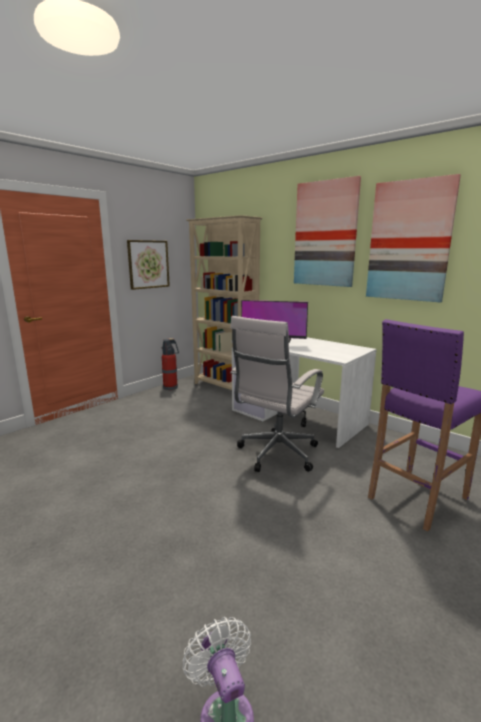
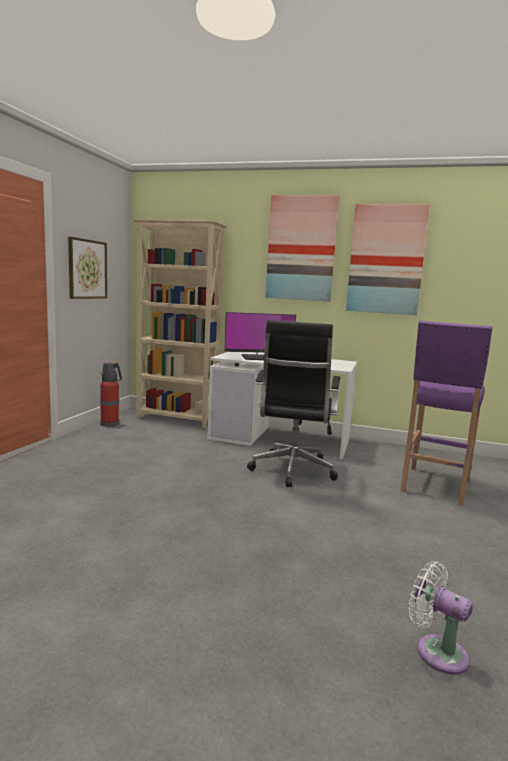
camera: 25 degrees left, 5 degrees down
(276, 455) = (292, 471): white office chair -> black office chair

